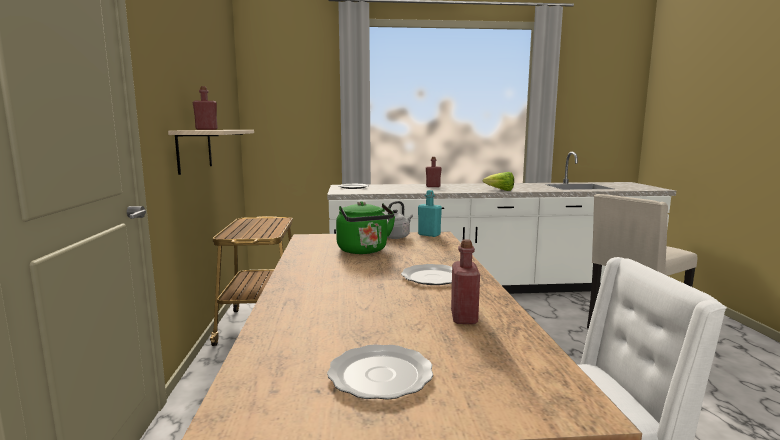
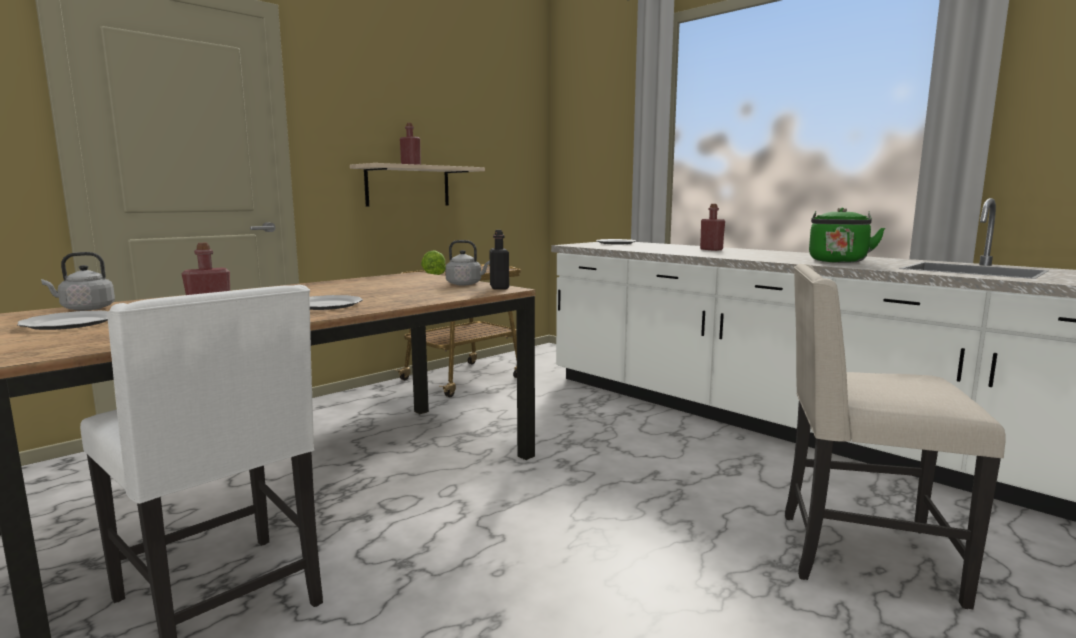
camera: 50 degrees right, 0 degrees up
(268, 362) = (85, 309): none -> grey kettle
(364, 251) = (390, 286): green kettle -> green kettle (838, 261)
(429, 235) = (499, 287): turquoise bottle -> black bottle
(500, 190) = (773, 259): lettuce -> lettuce (433, 274)

